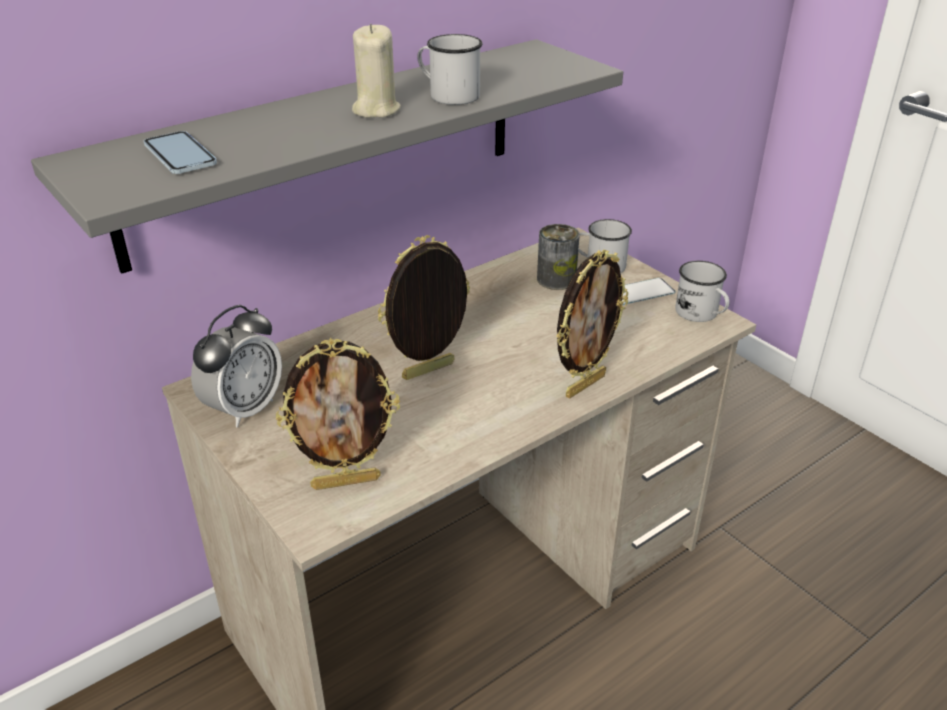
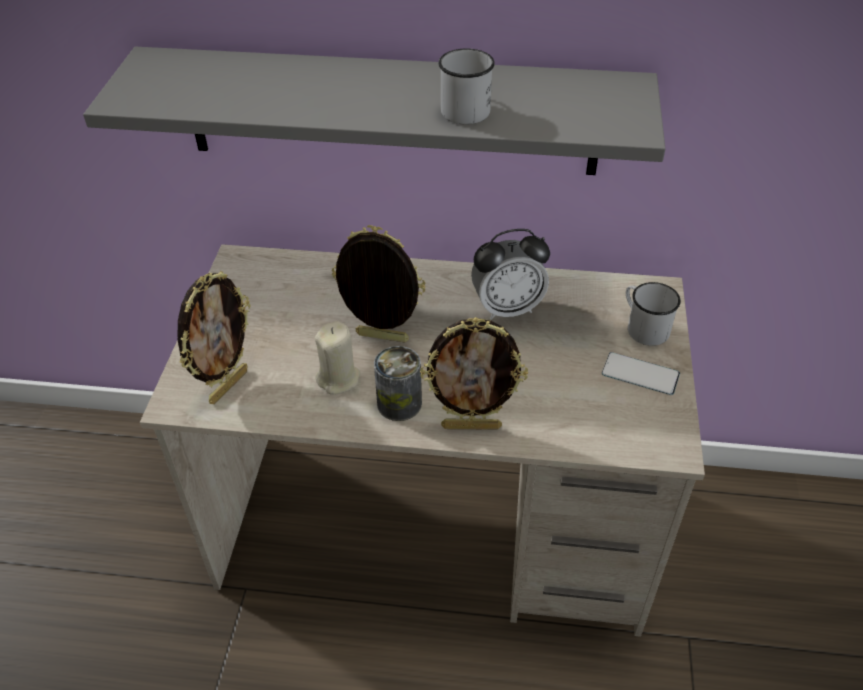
camera: 45 degrees right, 10 degrees up
(180, 155) = (205, 83): phone -> none
(244, 409) = (241, 291): alarm clock -> alarm clock (507, 308)
(346, 481) = (227, 385): picture frame -> picture frame turned 90 degrees counterclockwise
(376, 110) = (386, 98): beige candle -> beige candle (339, 379)
(556, 279) = (586, 318): can -> can (399, 403)
(701, 314) = (665, 431): white mug -> none

